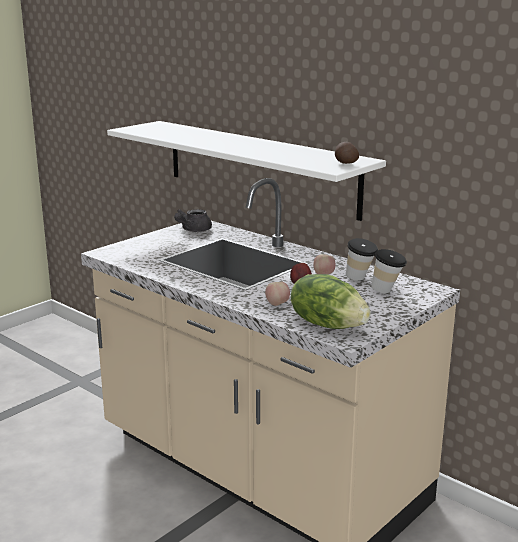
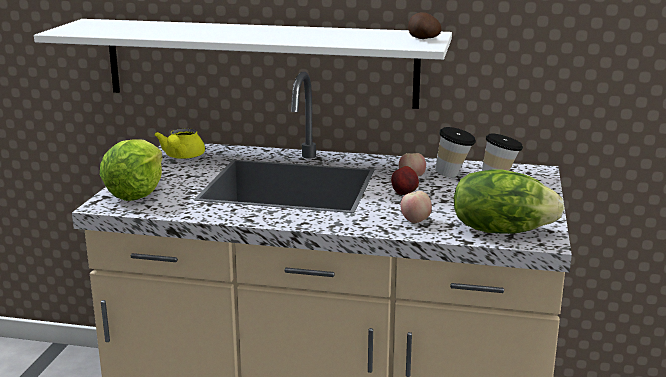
camera: 30 degrees left, 0 degrees up
(132, 248) = (137, 192): none -> lettuce
(192, 230) = (182, 157): grey teapot -> yellow teapot

